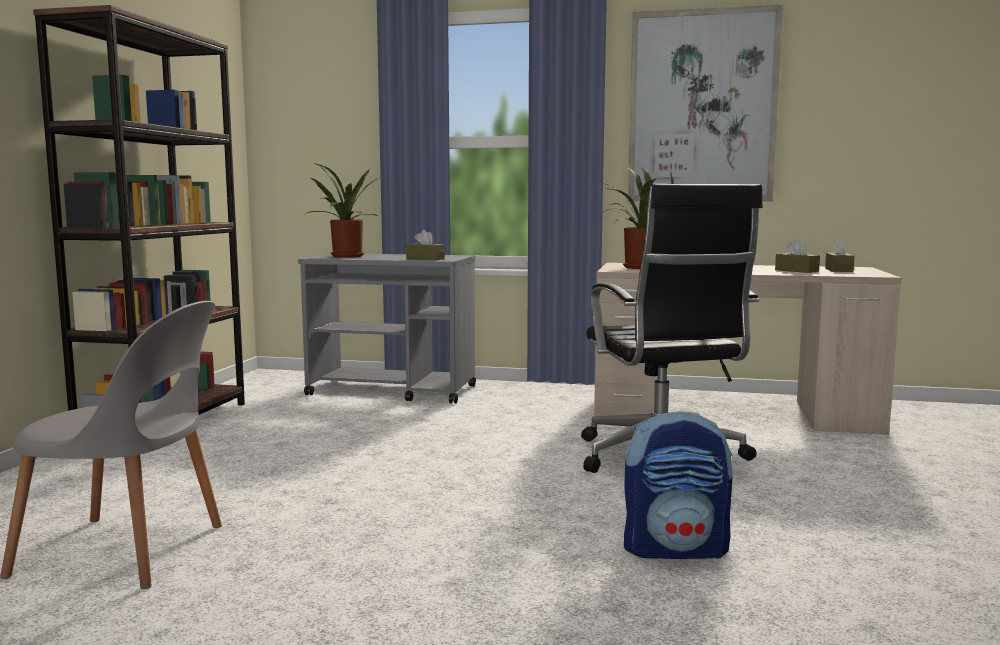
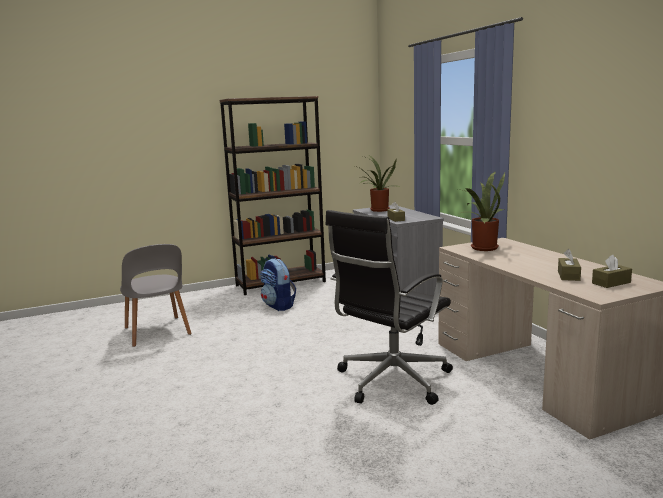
camera: 55 degrees right, 5 degrees up
(676, 549) = (259, 419): backpack -> backpack (278, 306)
(702, 107) = (579, 119): picture -> none

